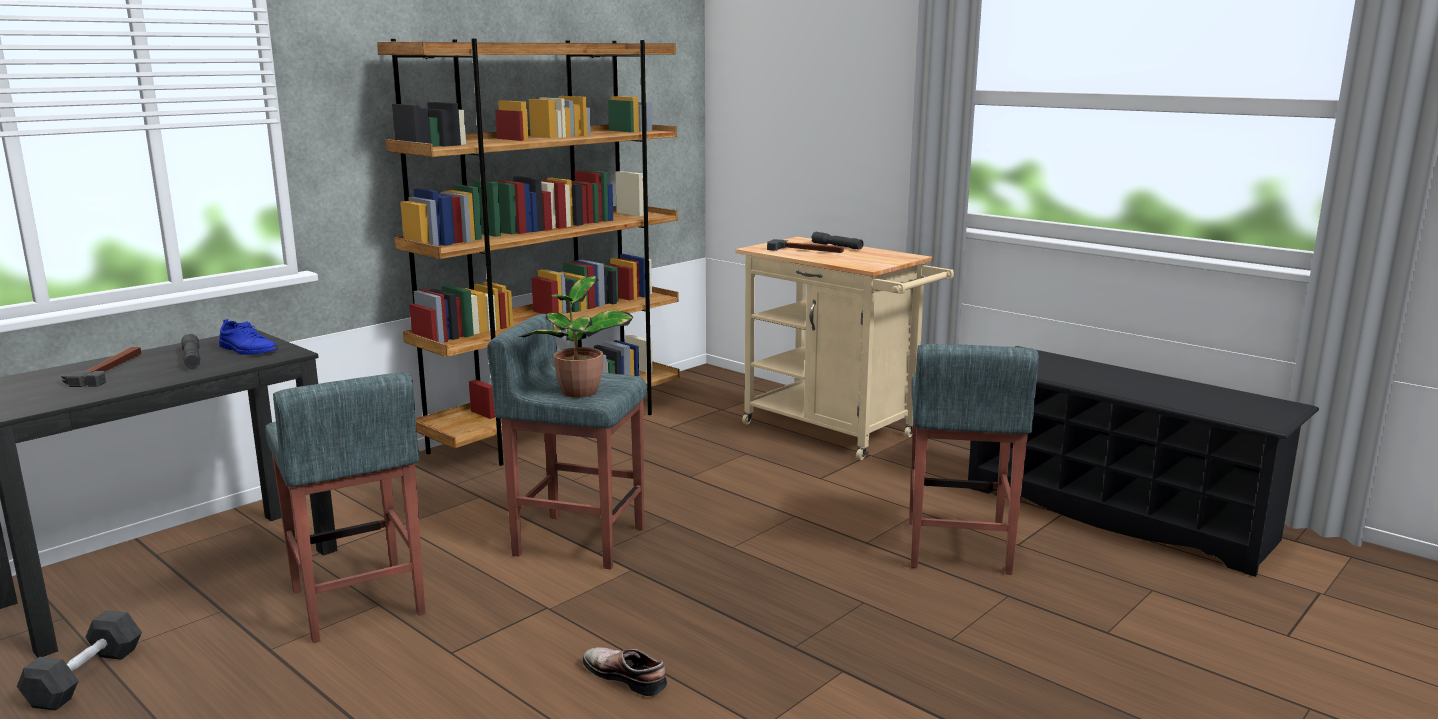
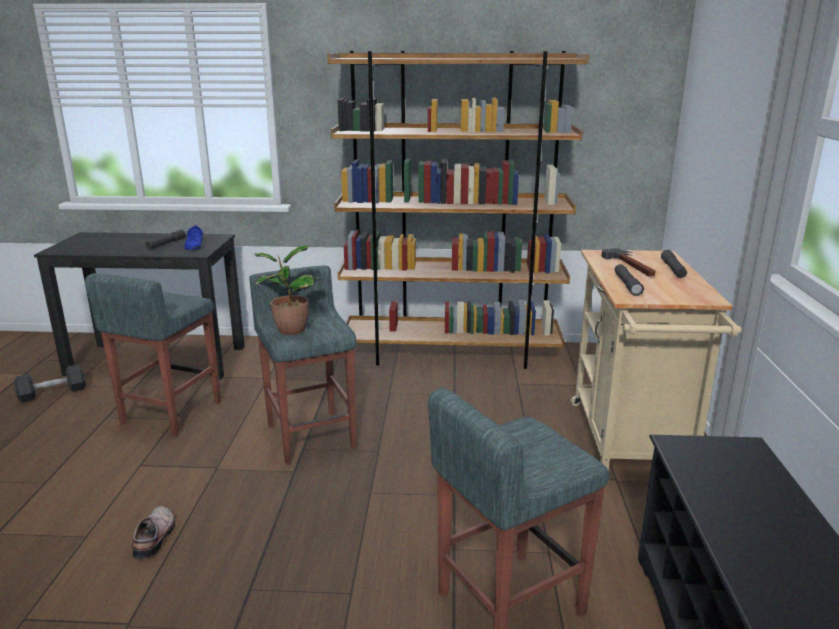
camera: 50 degrees right, 5 degrees up
(107, 370) = (130, 240): hammer -> none
(844, 261) = (627, 285): none -> grey flashlight

